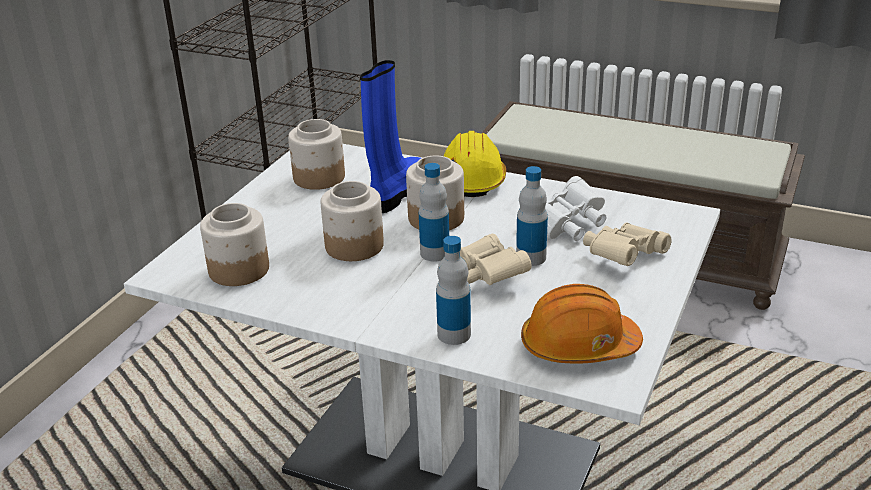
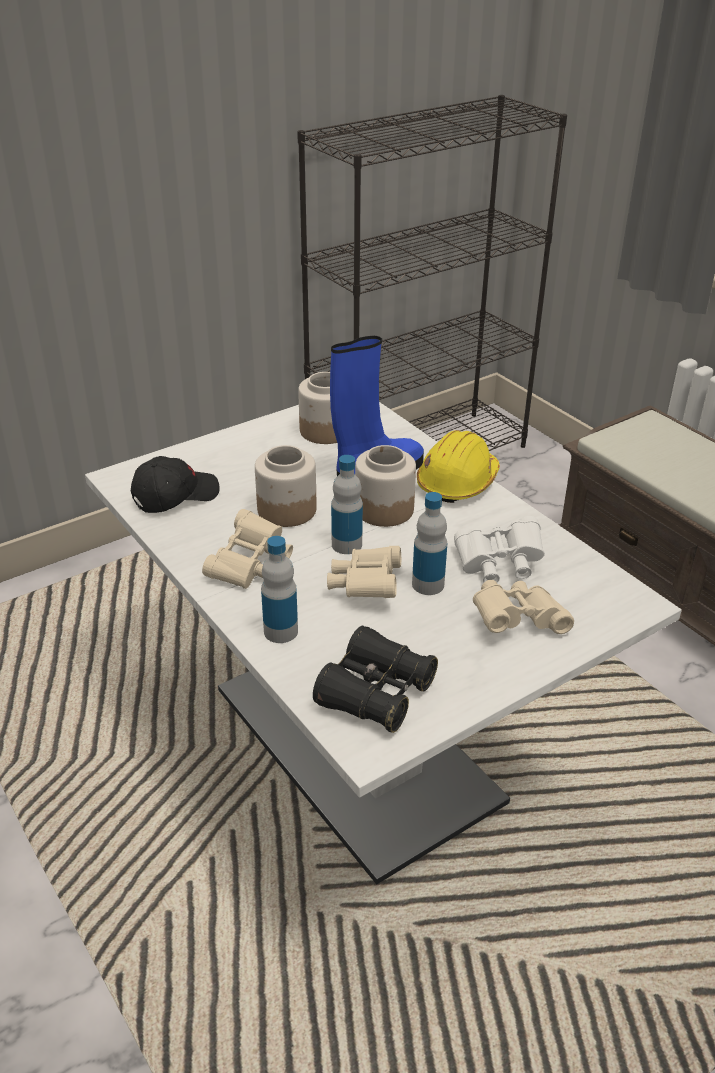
camera: 30 degrees right, 5 degrees up
(238, 270) = (175, 496): jar -> black cap
(372, 297) = (251, 566): none -> beige binoculars
(578, 346) = (375, 693): orange hard hat -> black binoculars

